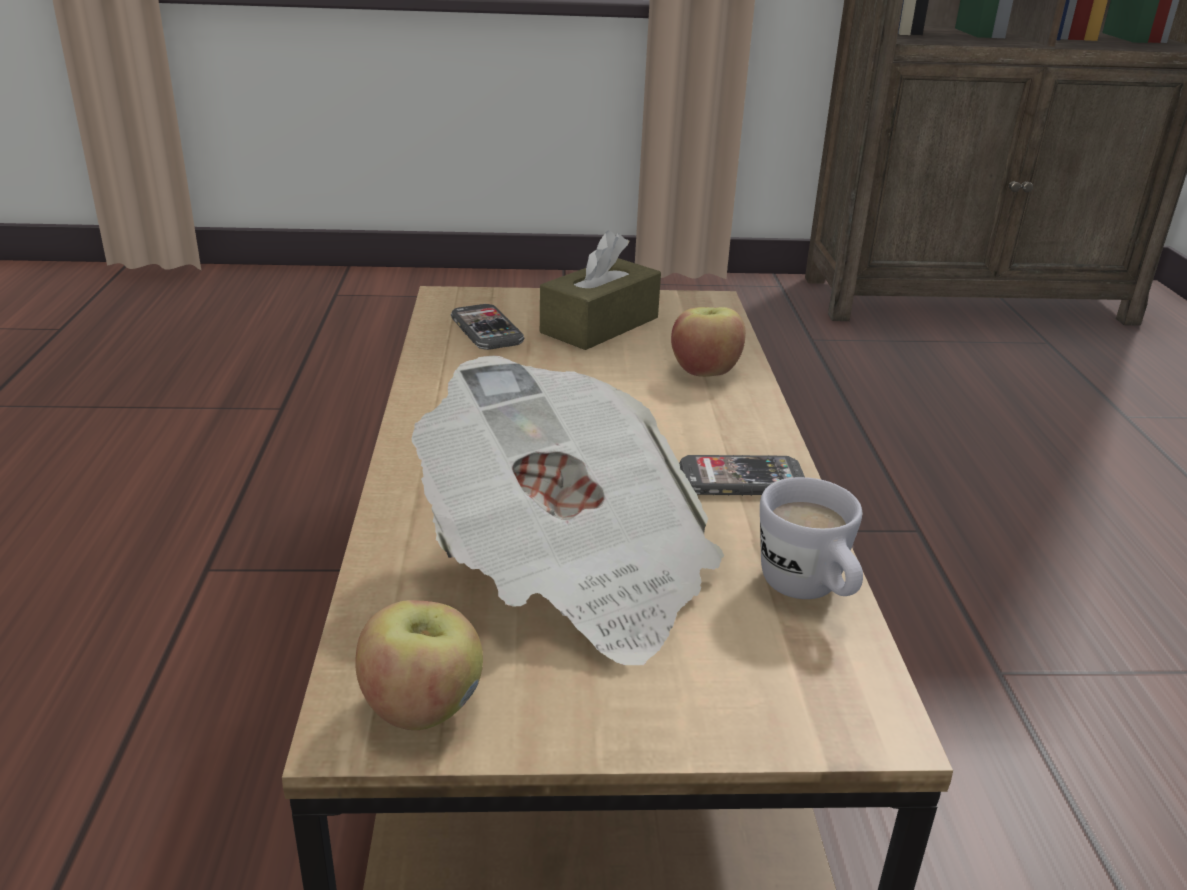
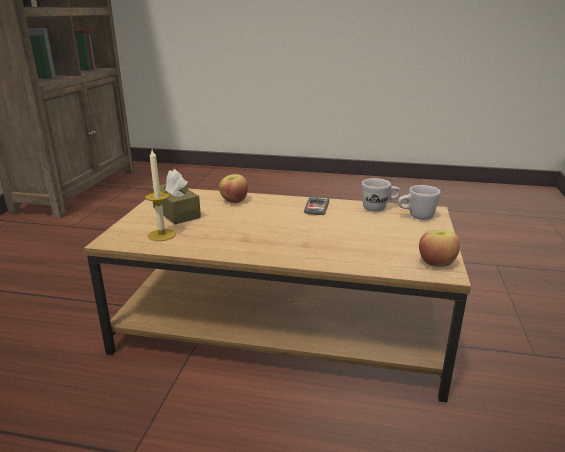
camera: 75 degrees left, 5 degrees down
(486, 330) = (162, 235): phone -> candle
(571, 569) = (365, 236): newspaper -> none
(781, 674) = (416, 217): none -> white mug

